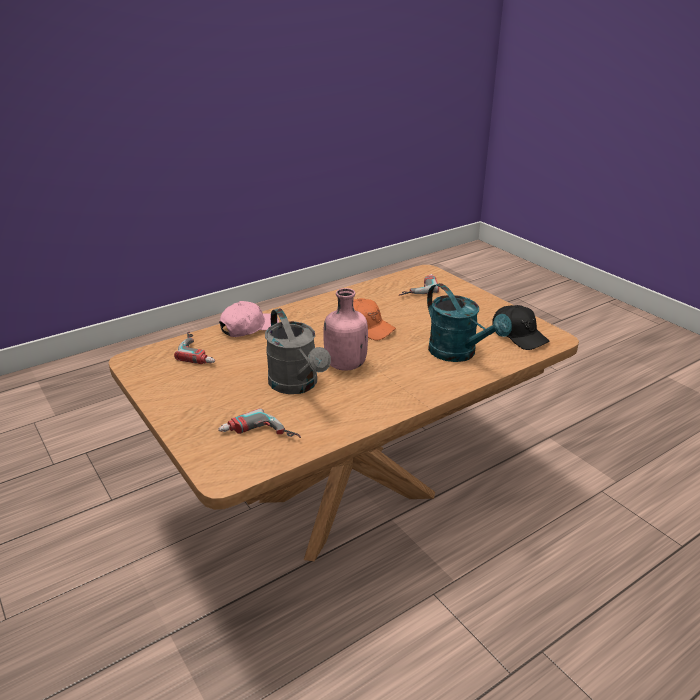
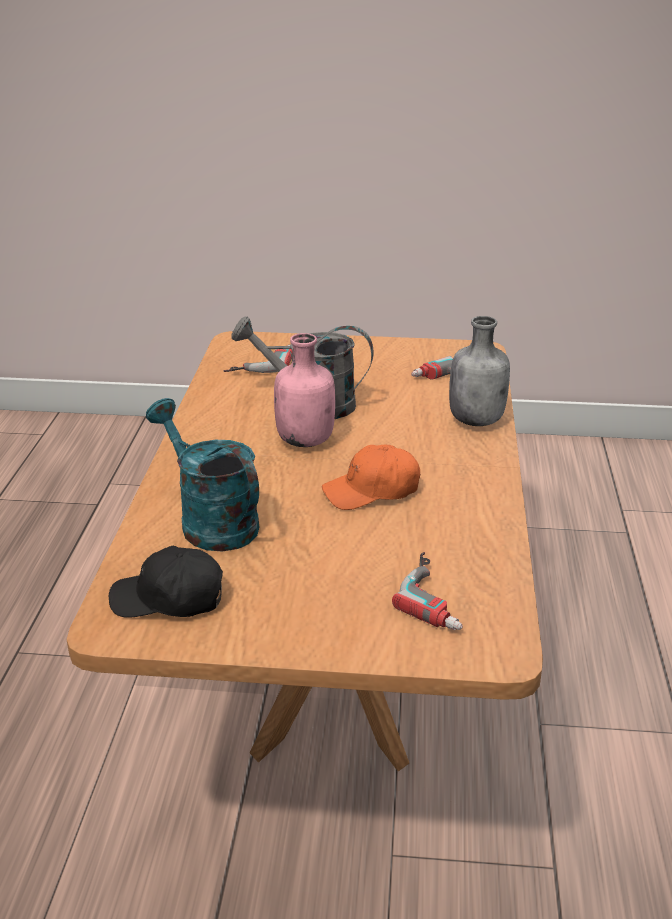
camera: 130 degrees right, 0 degrees up
(249, 327) = (477, 420): pink cap -> grey bottle
(459, 354) = (210, 521): turquoise watering can -> turquoise watering can turned 45 degrees clockwise

